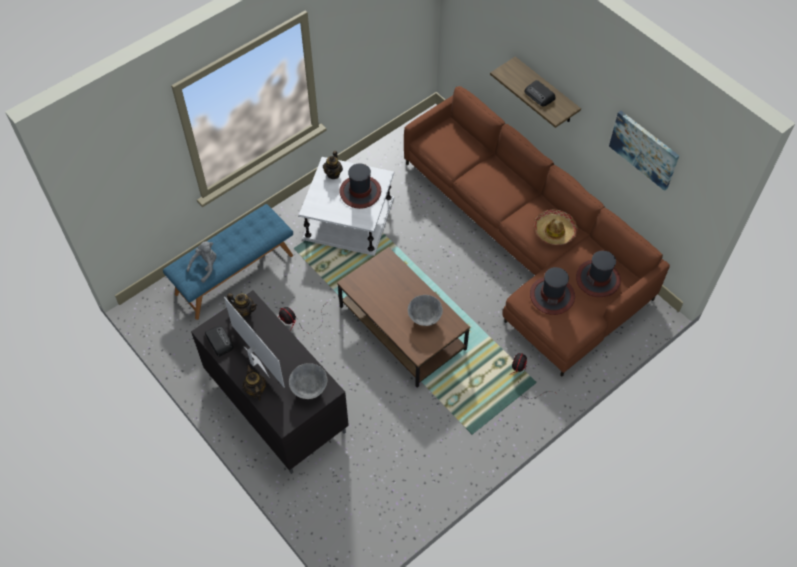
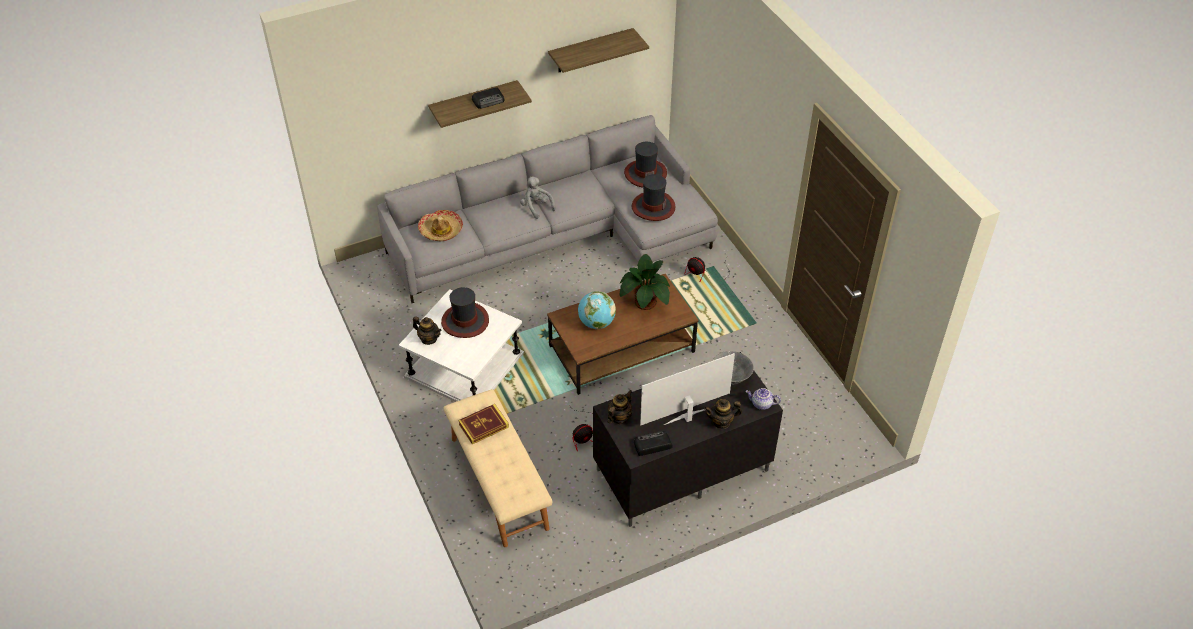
camera: 75 degrees left, 10 degrees down
(205, 266) = (515, 473): grey plush toy -> grey plush toy (536, 207)
(234, 274) = (498, 483): blue bench -> beige bench
(248, 233) = (483, 426): none -> book
(284, 419) = (761, 404): none -> teapot
(387, 286) = (596, 323): none -> globe
(424, 318) = (645, 303): grey bowl -> potted plant
(527, 246) = (558, 236): brown sofa -> grey sofa
(554, 231) = (581, 187): hat -> hat (441, 230)
(644, 149) = (591, 51): picture -> shelf

